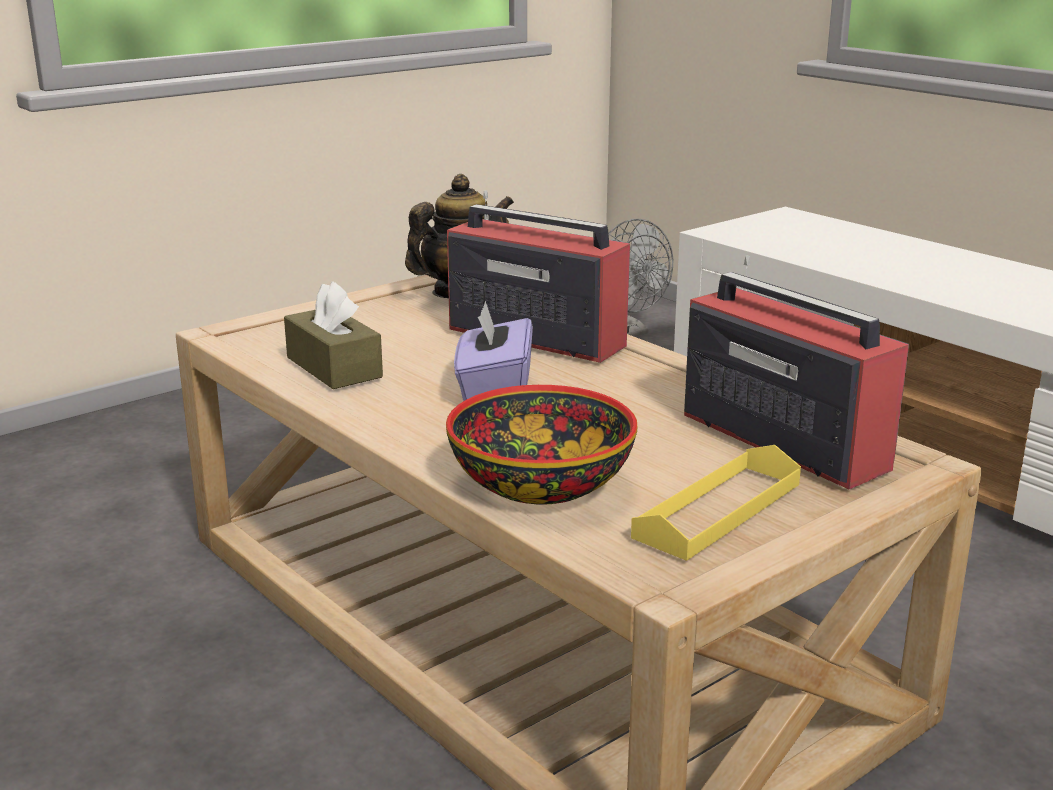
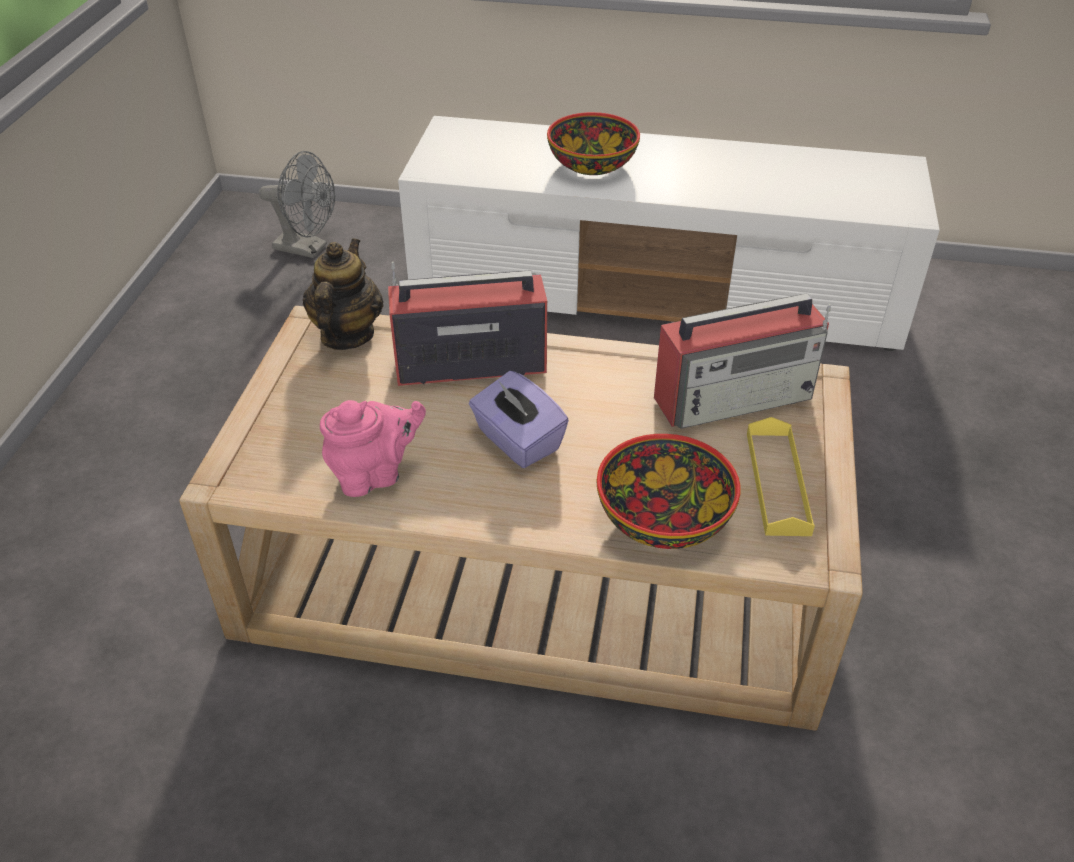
camera: 40 degrees left, 20 degrees up
(334, 367) = (375, 475): brown tissue box -> pink teapot
(782, 439) = (736, 397): radio -> radio turned 150 degrees clockwise
(904, 265) = (591, 165): none -> bowl

